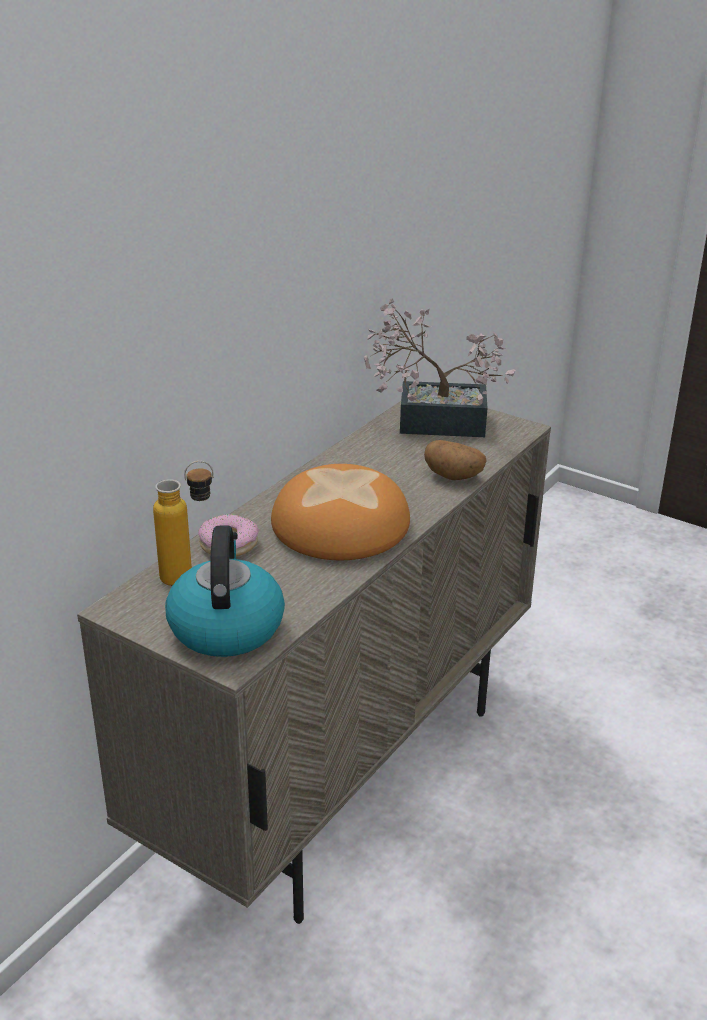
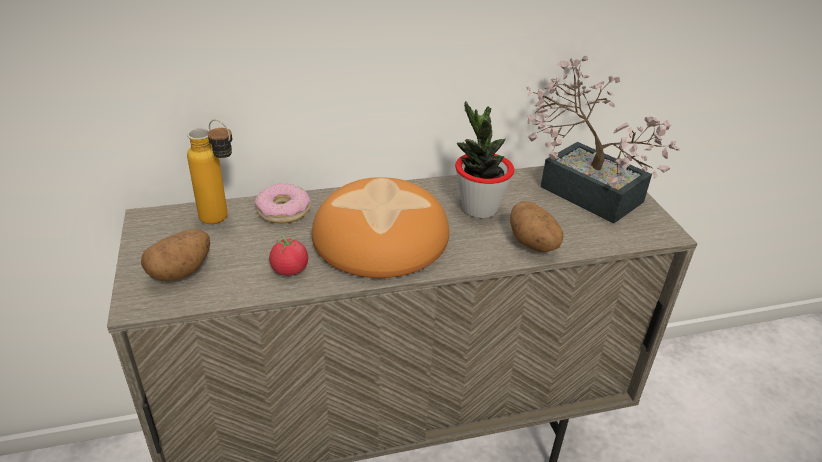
camera: 40 degrees right, 5 degrees up
(225, 626) = (181, 272): kettle -> potato
(310, 580) = (290, 270): none -> tomato
(379, 469) = (479, 208): none -> potted plant

